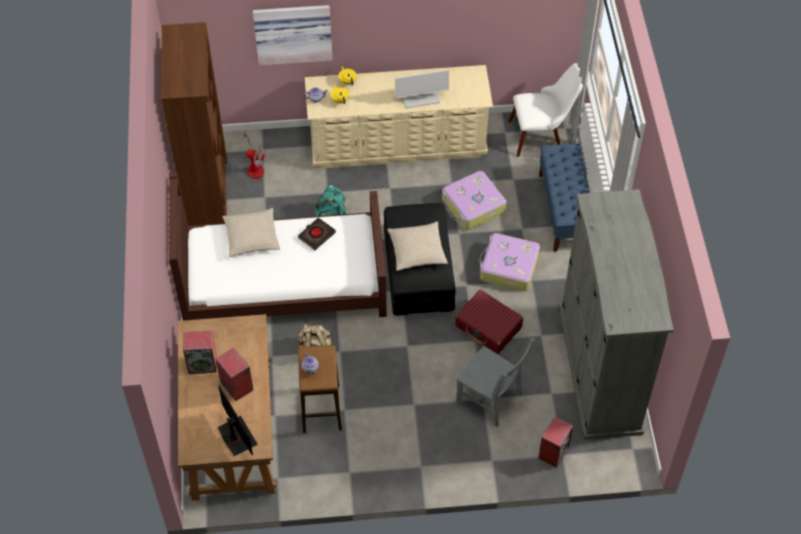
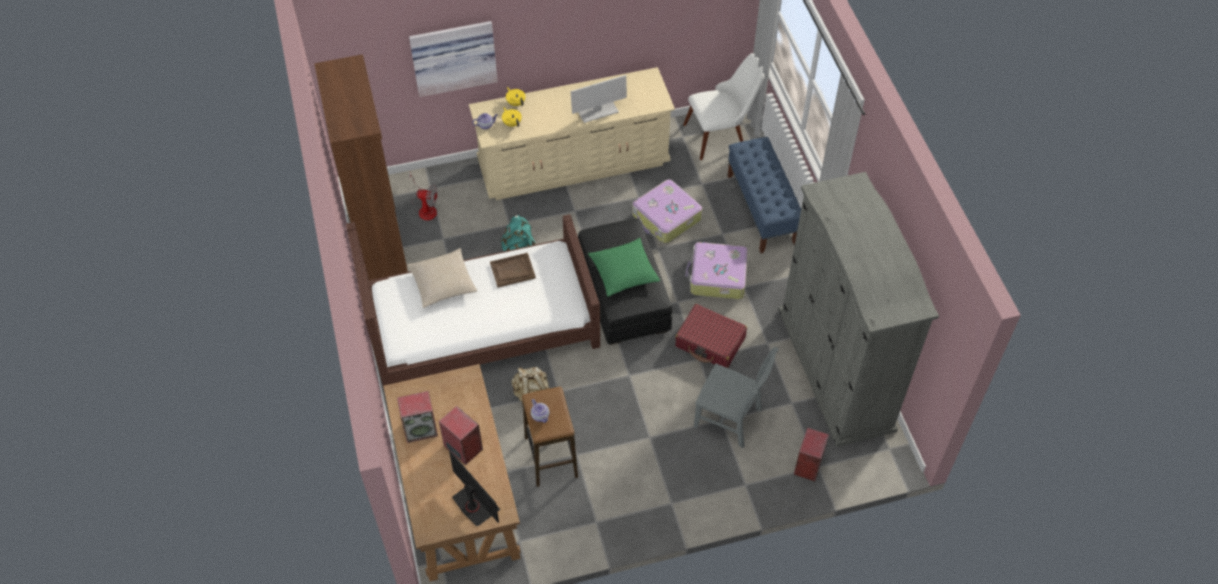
camera: 10 degrees left, 0 degrees up
(316, 235) = (512, 271): black book -> brown tray
(417, 251) = (624, 272): beige pillow -> green pillow

